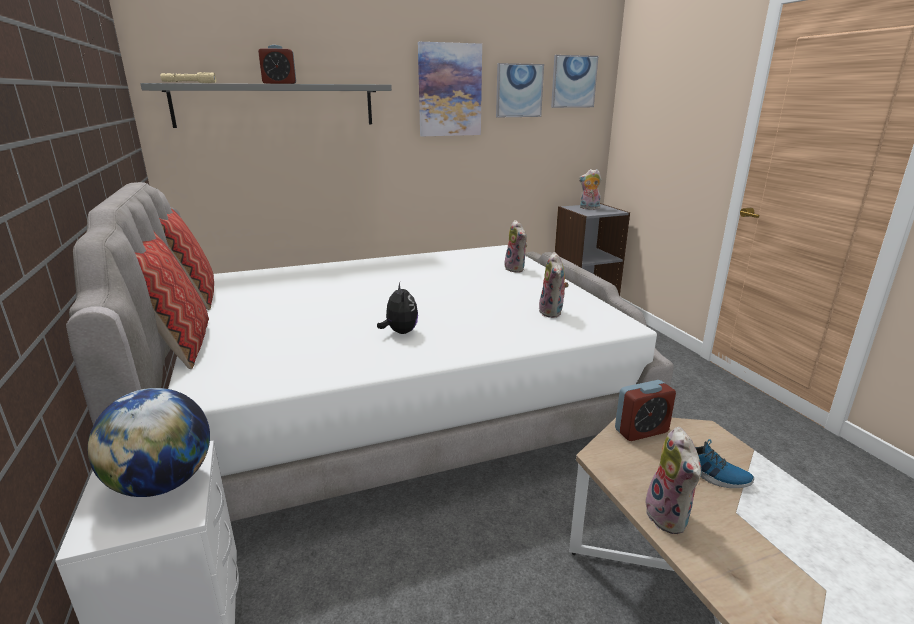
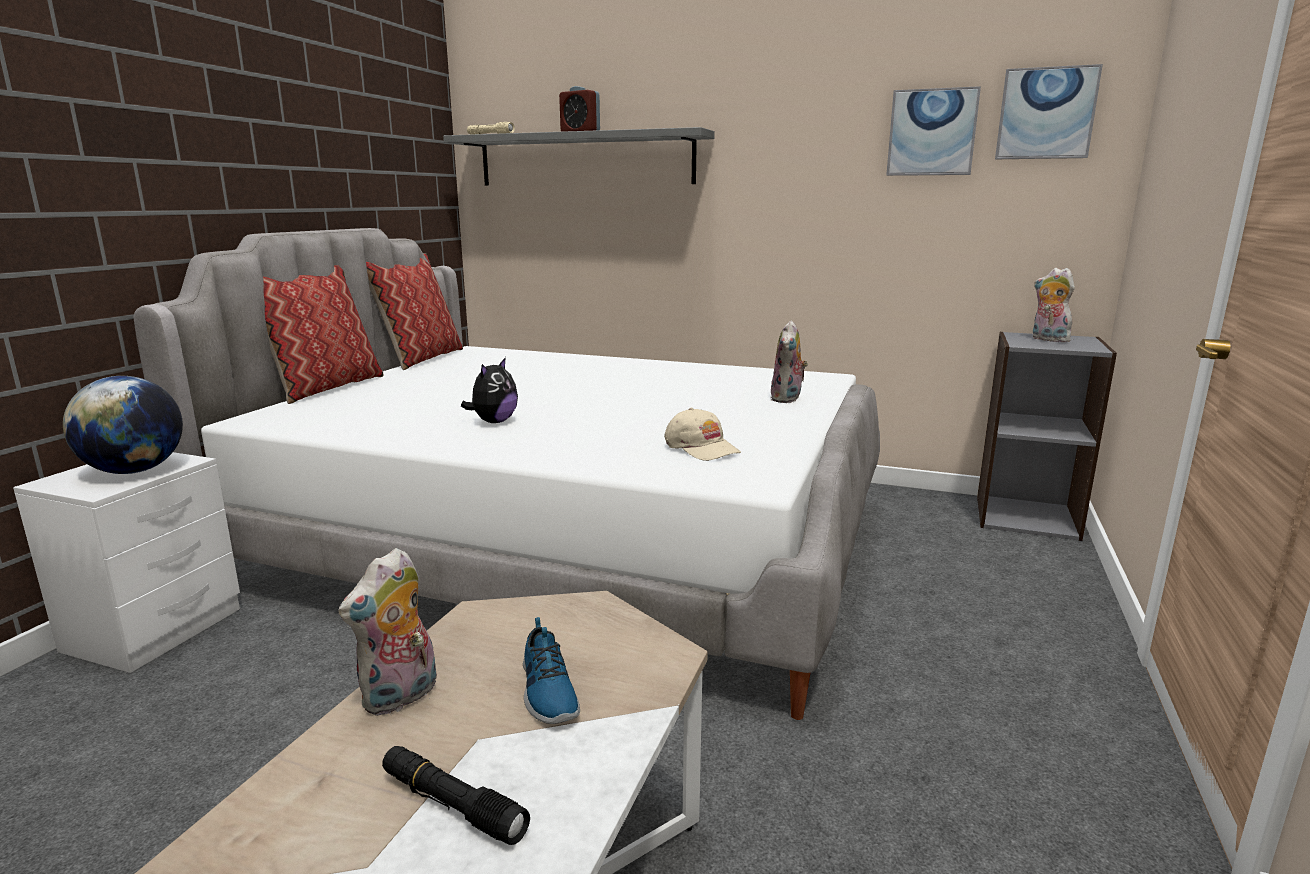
camera: 40 degrees right, 5 degrees down
(449, 90) = (811, 135): picture -> none
(552, 312) = (702, 448): plush toy -> beige cap
(641, 431) = (583, 615): alarm clock -> none
(791, 543) = (452, 805): none -> black flashlight

